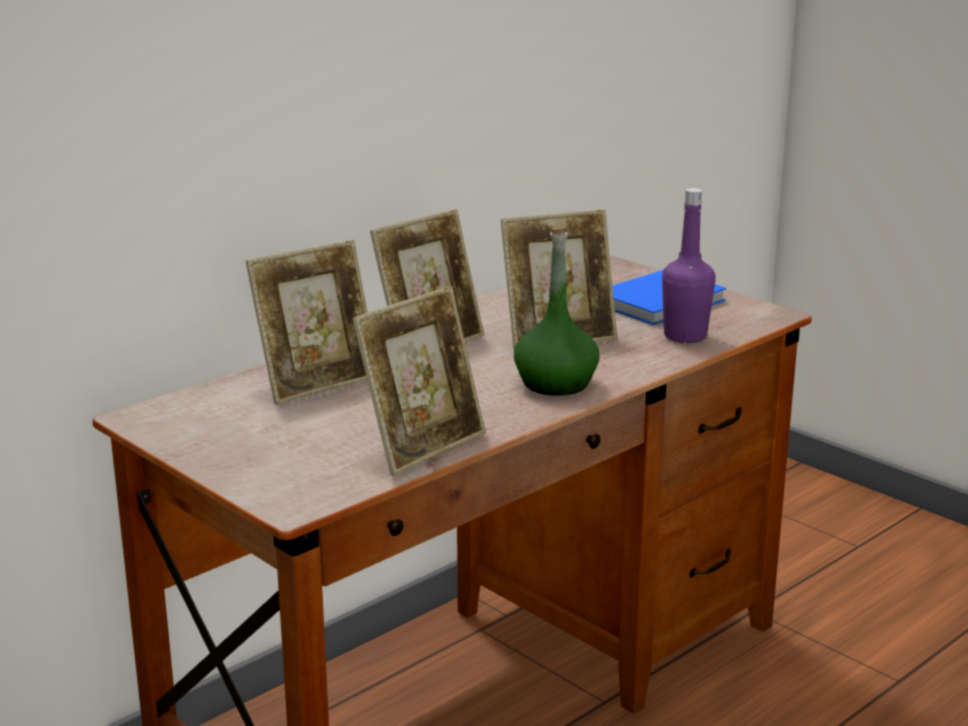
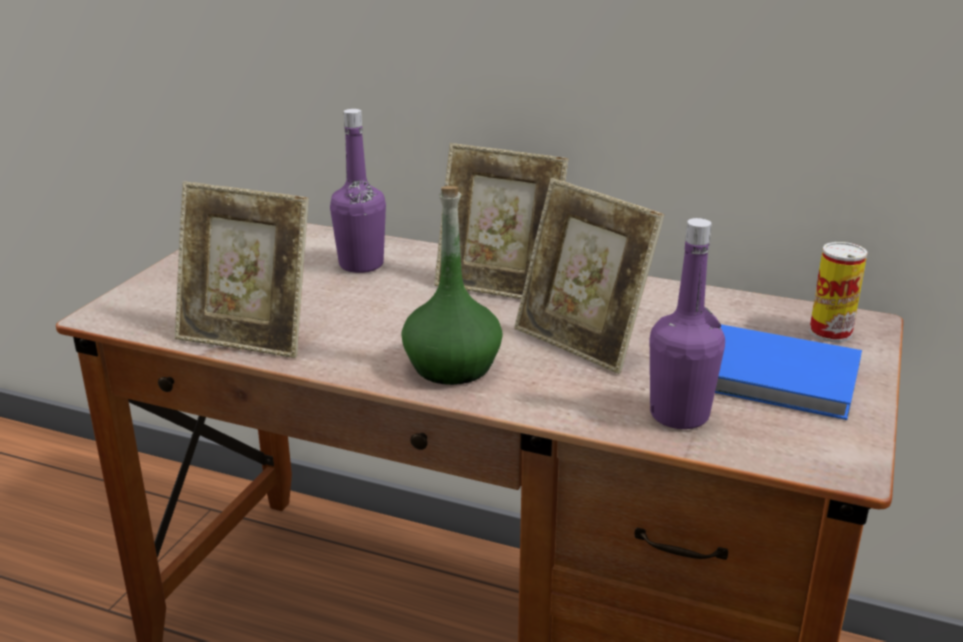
camera: 65 degrees right, 5 degrees up
(318, 383) = (361, 264): picture frame -> purple bottle
(614, 275) = (830, 332): none -> can

